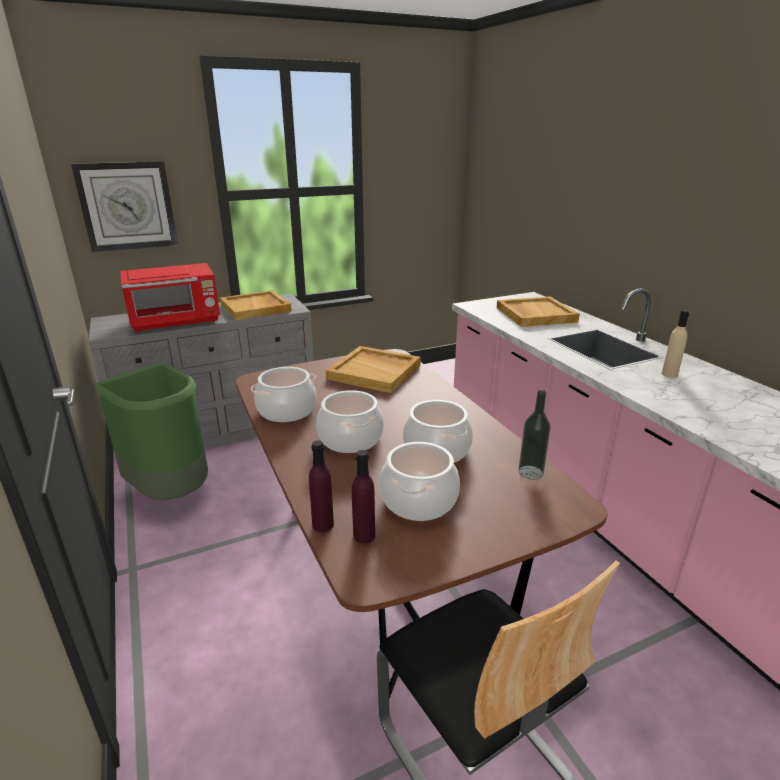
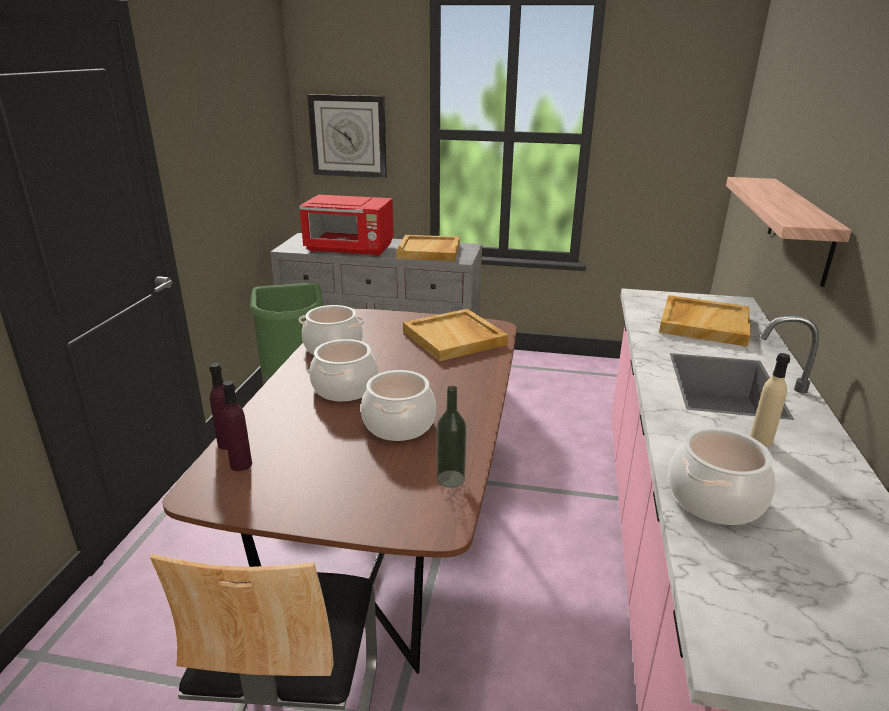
camera: 35 degrees right, 0 degrees up
(418, 500) = (319, 457): cooking pot -> cooking pot (715, 498)
(579, 234) = (800, 229): none -> shelf

